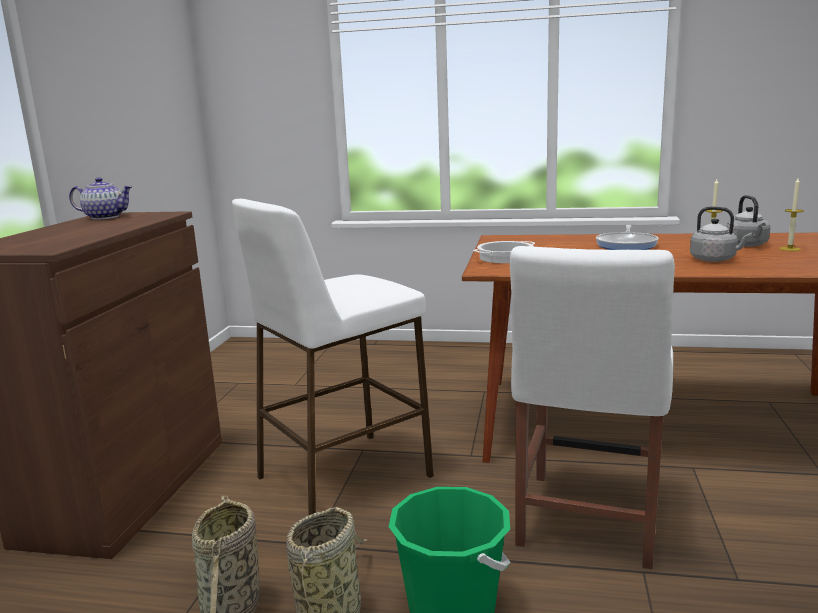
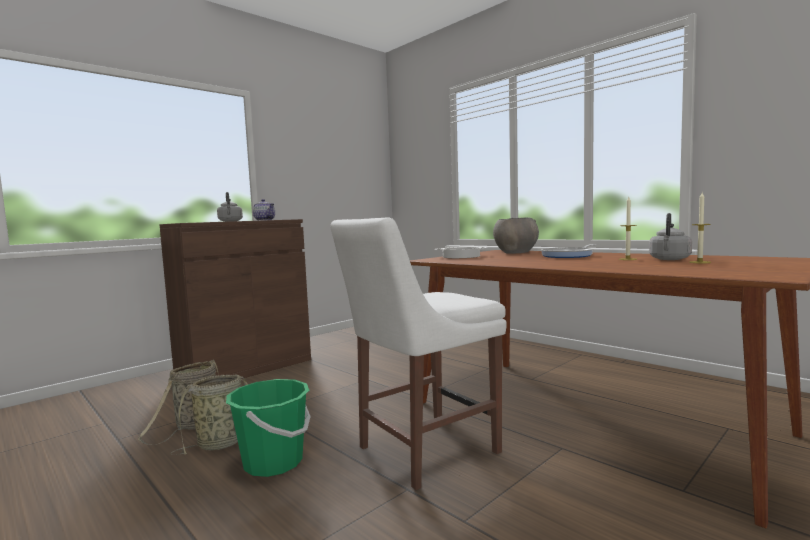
camera: 35 degrees right, 10 degrees down
(343, 477) = (335, 388): white stool -> none
(538, 241) = (515, 252): none -> grey bowl
(715, 259) = (600, 263): grey kettle -> grey kettle (230, 221)

